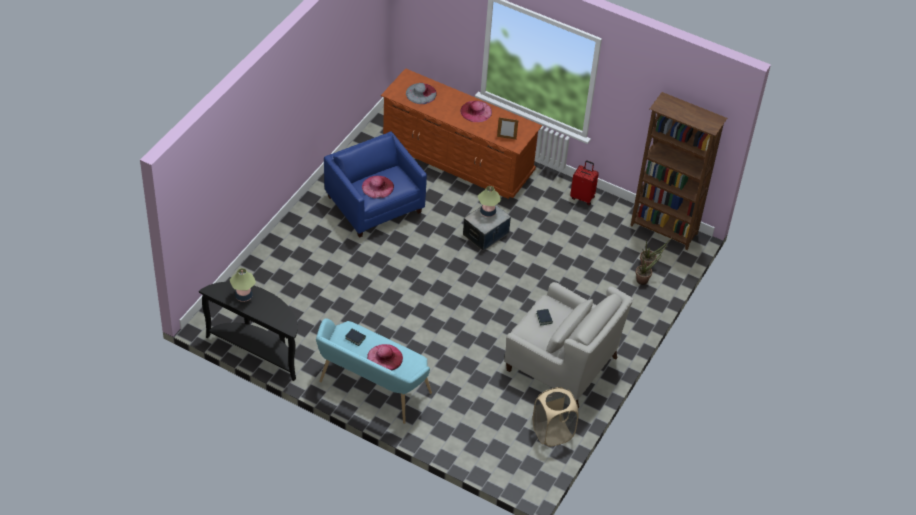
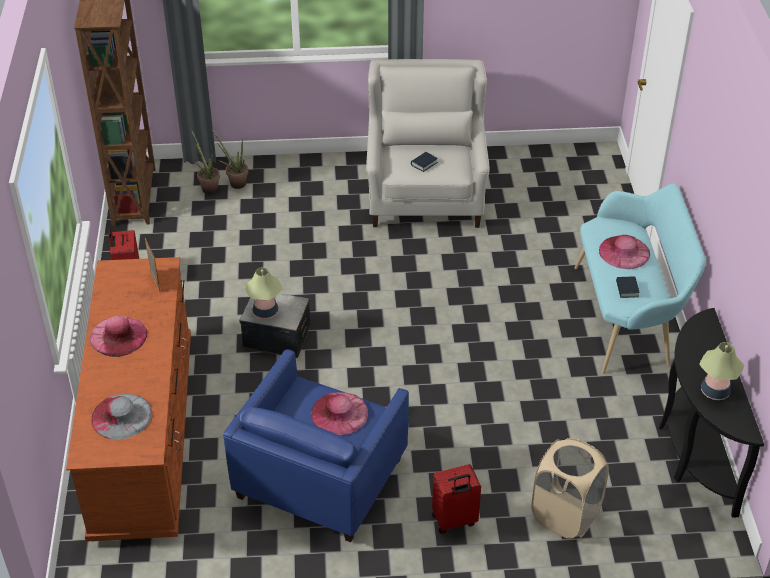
camera: 120 degrees left, 5 degrees down
(305, 236) = (454, 521): none -> red suitcase
(552, 433) = (523, 165): beige laundry basket -> beige laundry basket (565, 515)

